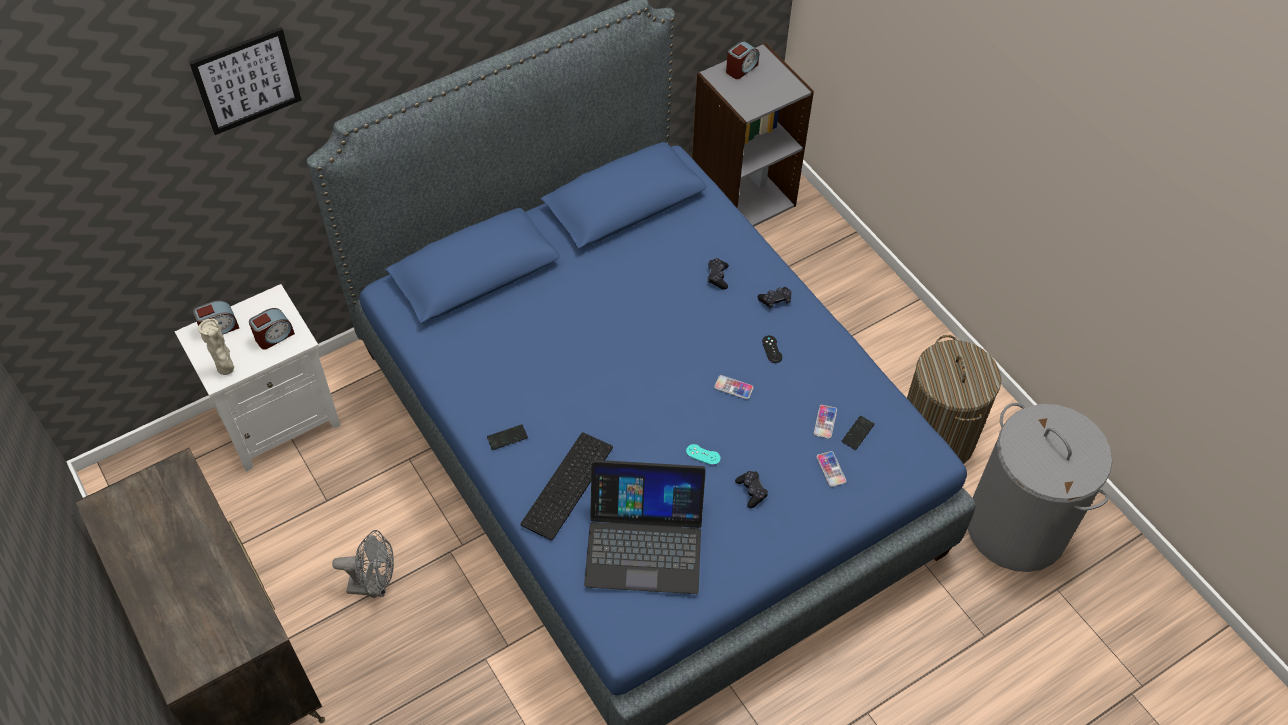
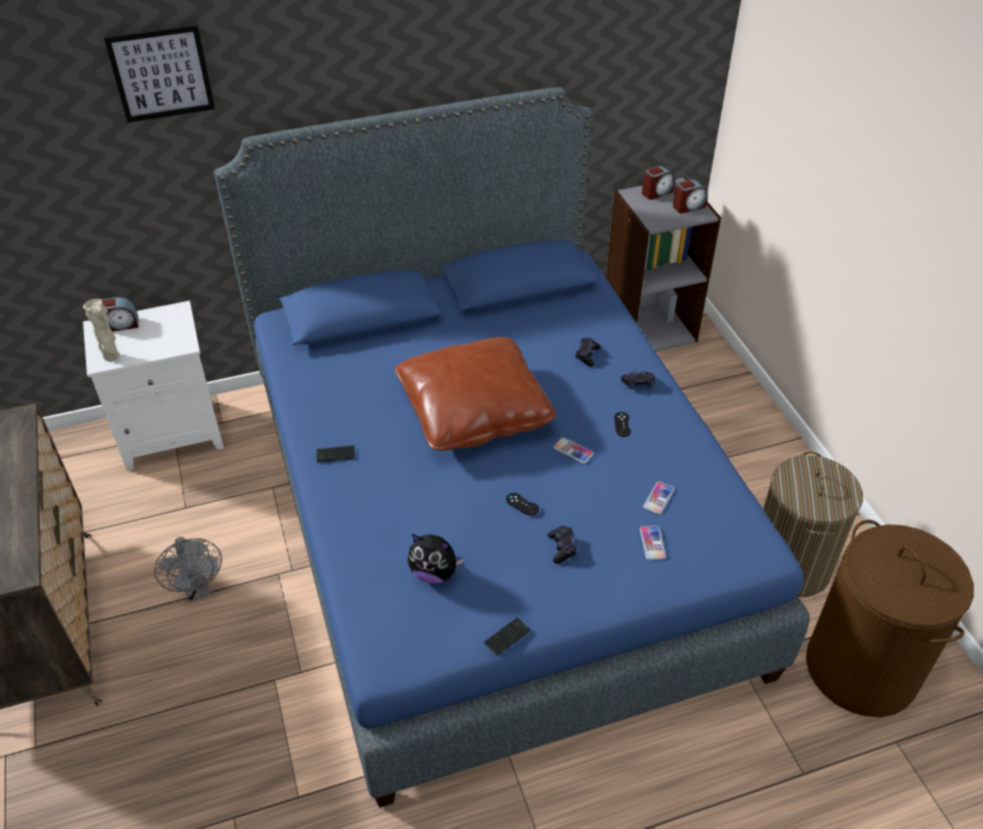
camera: 15 degrees right, 10 degrees down
(274, 336) = (164, 339): alarm clock -> alarm clock (688, 206)
(374, 585) = (197, 589): grey fan -> grey fan turned 45 degrees clockwise
(569, 487) = (377, 509): keyboard -> none
(626, 363) = (474, 411): none -> brown pillow
(644, 542) = (434, 573): laptop -> plush toy
(703, 454) = (522, 504): turquoise game controller -> black game controller
(857, 433) = (690, 515): phone -> phone (507, 637)
(1017, 527) = (862, 668): grey laundry basket -> brown laundry basket

